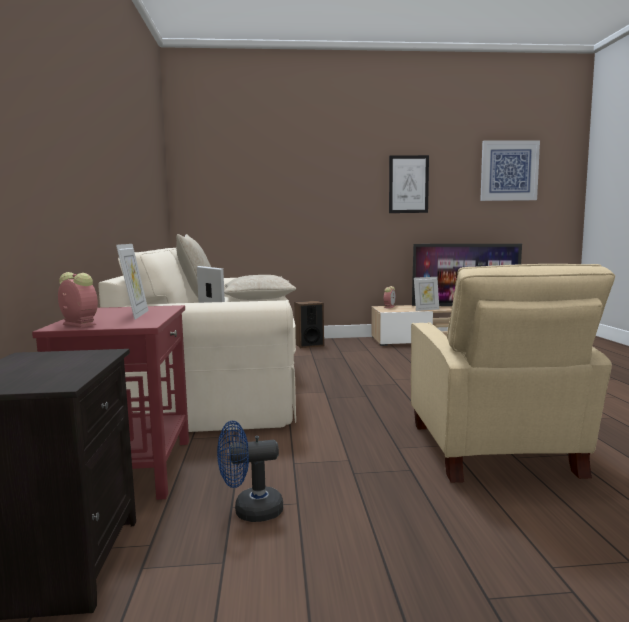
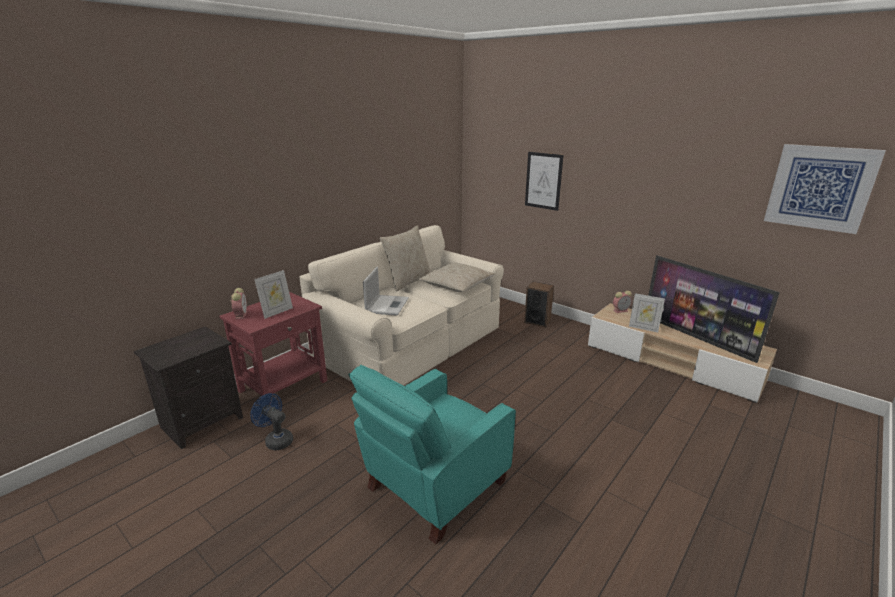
camera: 45 degrees right, 15 degrees up
(408, 184) = (671, 187): picture -> picture (543, 181)
(493, 451) = (432, 486): beige armchair -> turquoise armchair

